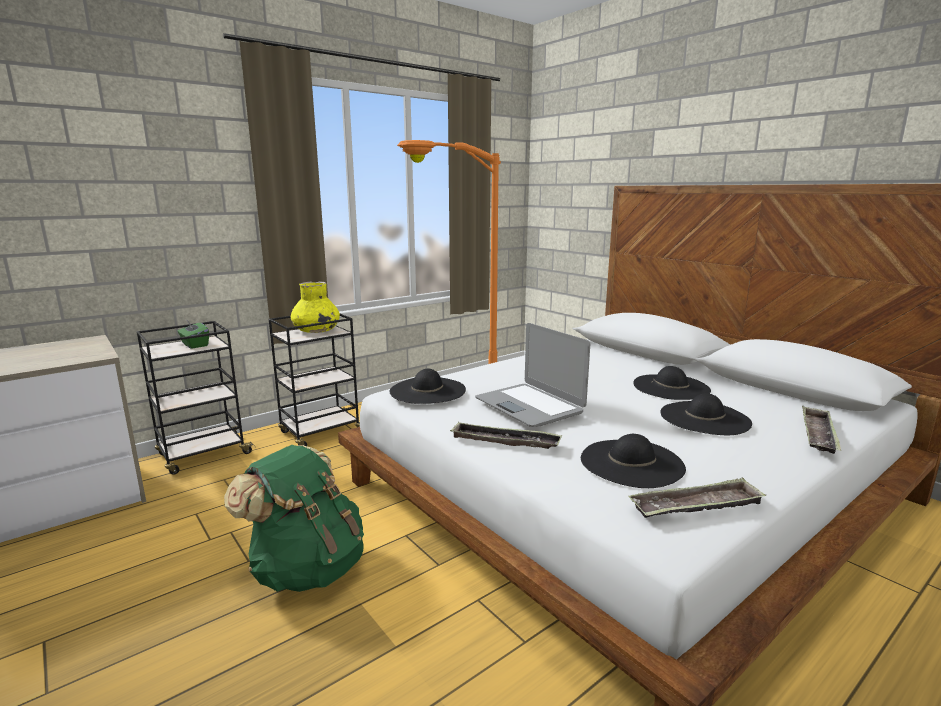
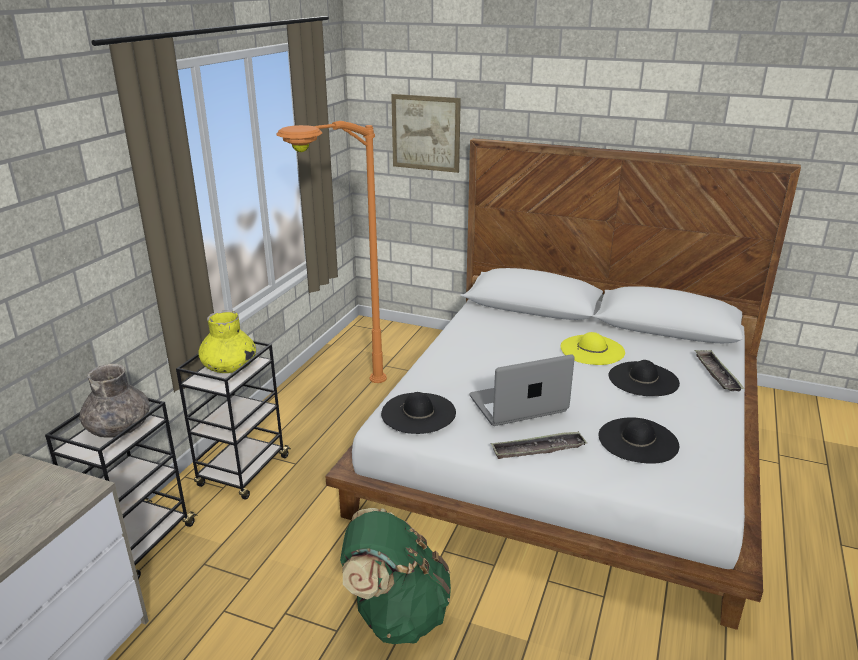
camera: 30 degrees left, 10 degrees up
(194, 345) = (119, 428): green tissue box -> grey vase
(529, 406) = (518, 405): laptop -> laptop turned 135 degrees clockwise
(584, 186) = (426, 133): none -> picture
(671, 387) = (592, 350): black hat -> yellow hat
(696, 506) = (704, 465): tray -> none

